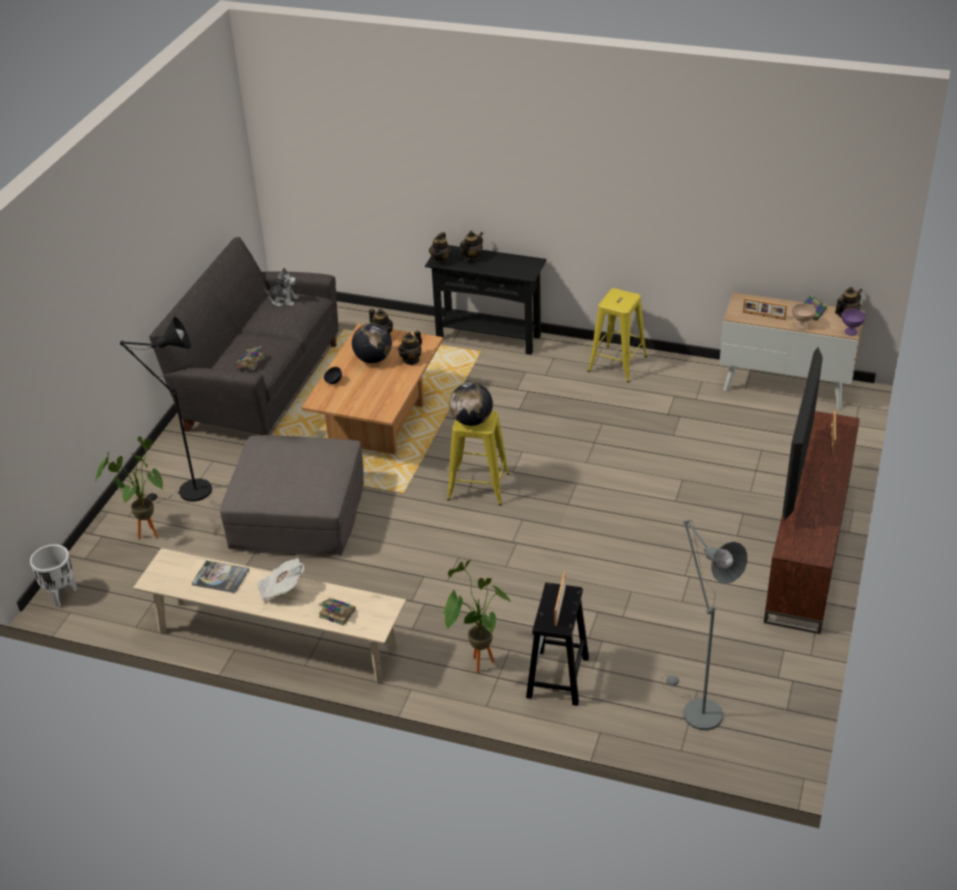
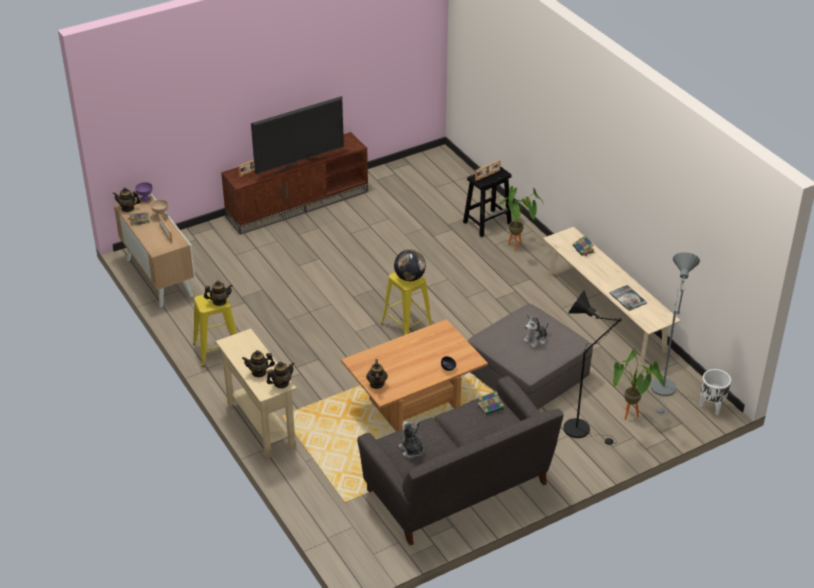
camera: 140 degrees left, 0 degrees up
(281, 589) = (600, 275): newspaper -> none
(283, 469) = (535, 339): none -> plush toy
(373, 359) = (404, 369): globe -> none
(411, 360) = (382, 354): teapot -> teapot (219, 302)
(488, 337) = (260, 424): black console table -> beige console table
(696, 710) = (445, 182): grey floor lamp -> grey floor lamp (664, 391)

